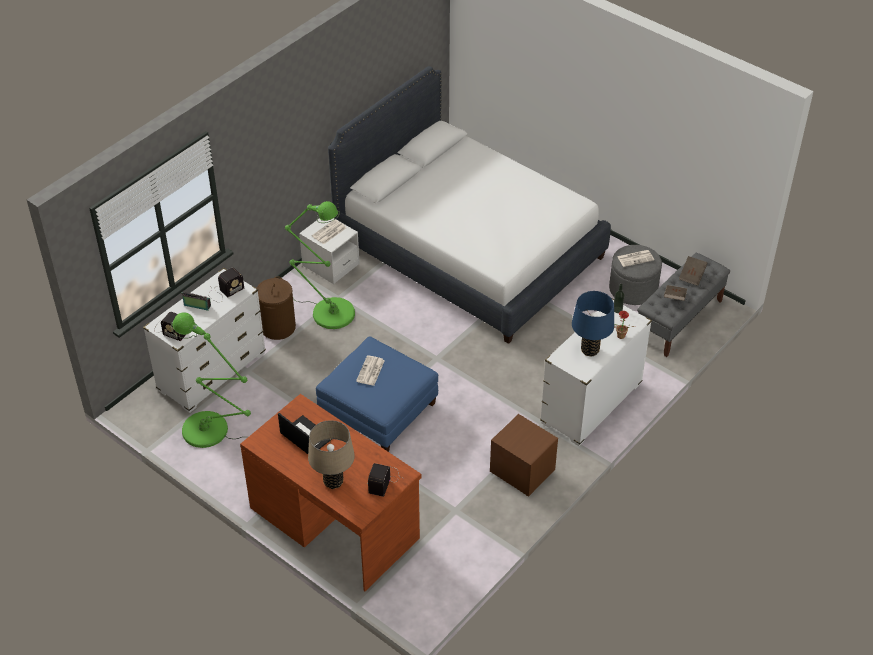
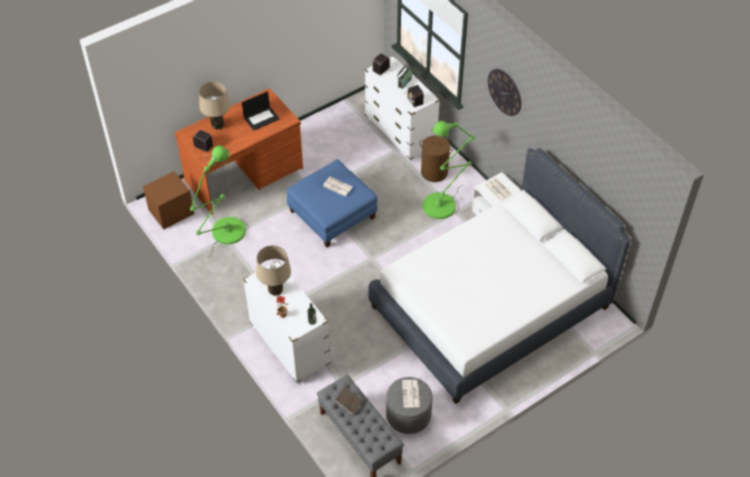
camera: 105 degrees right, 5 degrees up
(211, 432) = (345, 126): green floor lamp -> green floor lamp (225, 234)
(275, 145) = (504, 92): none -> wall clock
(522, 471) = (243, 284): brown nightstand -> brown nightstand (171, 212)
(590, 350) = (275, 290): blue table lamp -> beige table lamp
(692, 276) = (371, 427): brown book -> none

